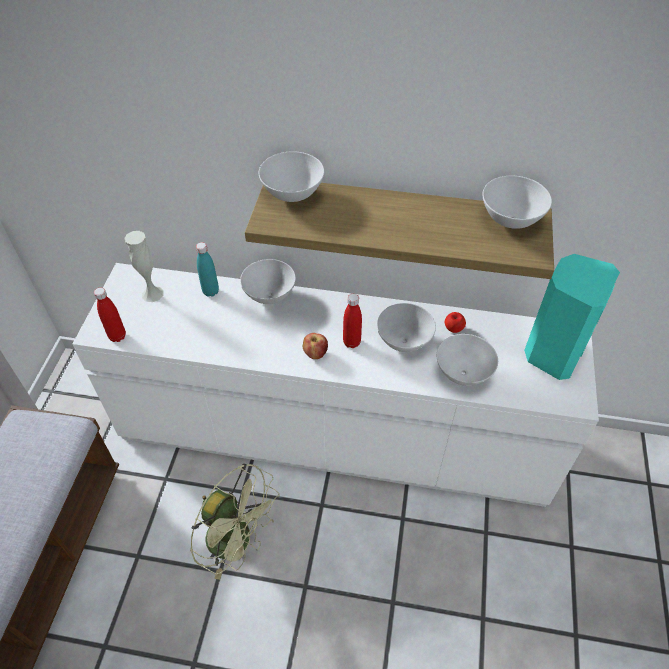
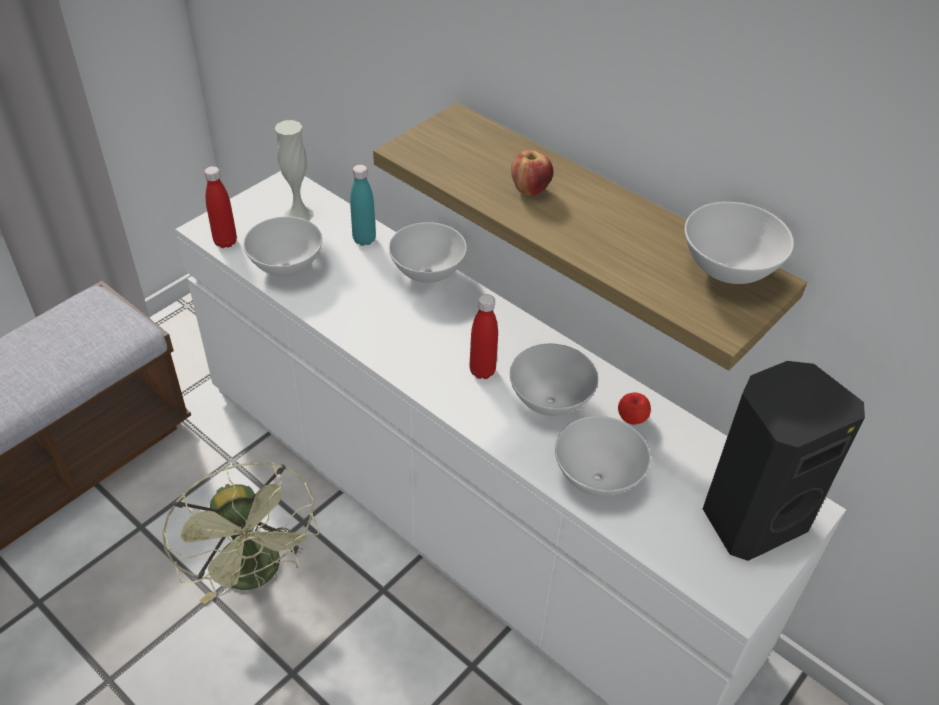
camera: 30 degrees right, 5 degrees down
(293, 196) = (466, 134): white bowl -> white bowl (286, 268)
(315, 354) = (426, 363): apple -> apple (530, 190)
(552, 353) = (751, 517): turquoise speaker -> black speaker

